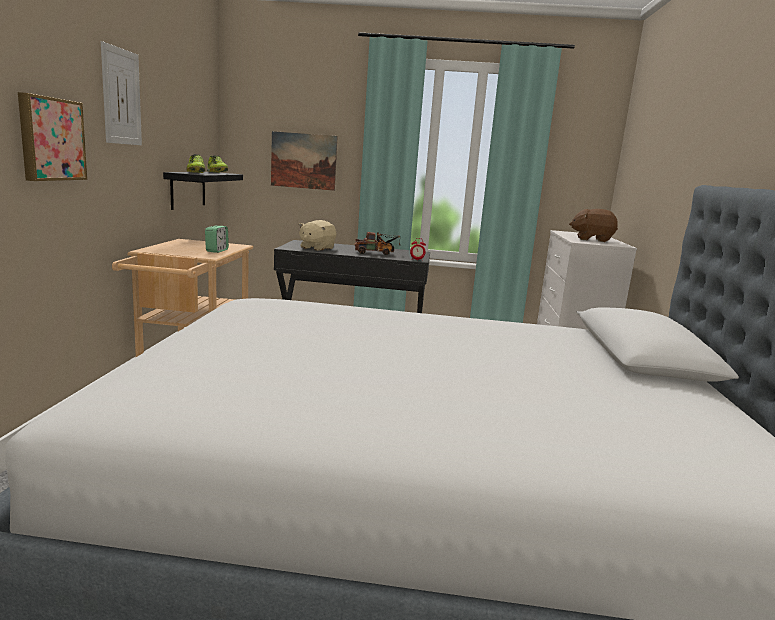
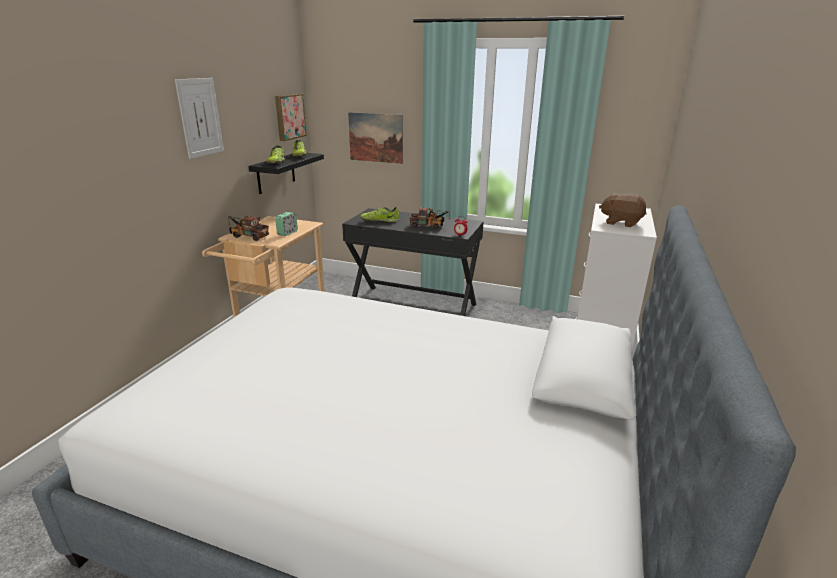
camera: 15 degrees right, 10 degrees up
(50, 139) = (137, 171): picture -> picture (289, 116)
(167, 251) = (247, 236): none -> toy truck
(316, 248) = (379, 221): beige plush toy -> shoe

